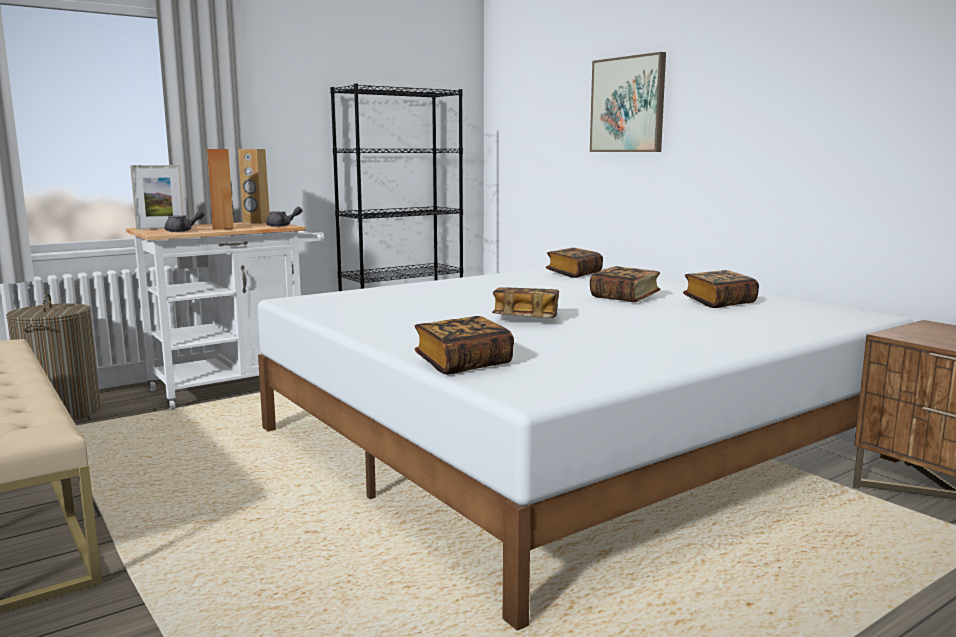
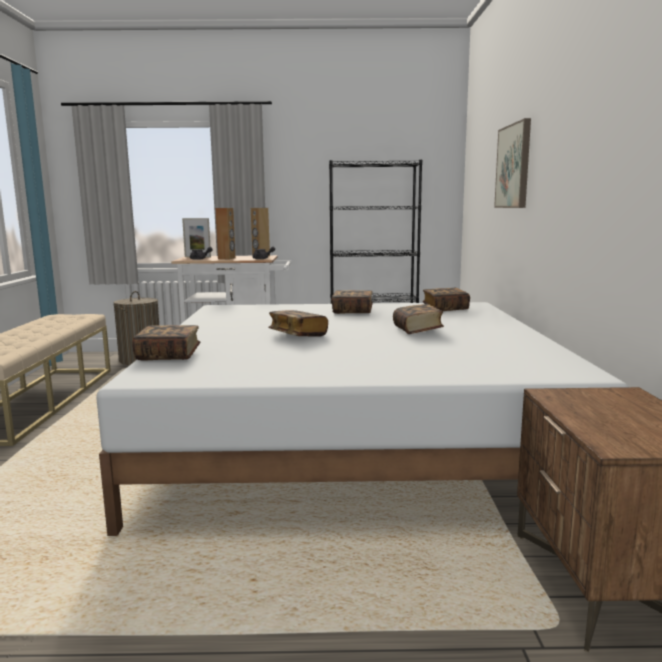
camera: 35 degrees right, 0 degrees up
(719, 303) = (480, 344): book -> book (352, 311)

